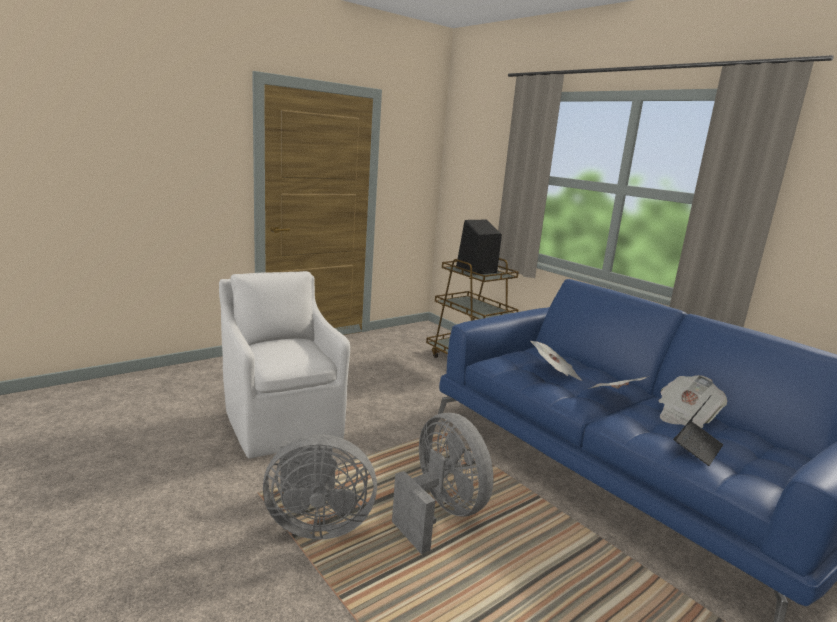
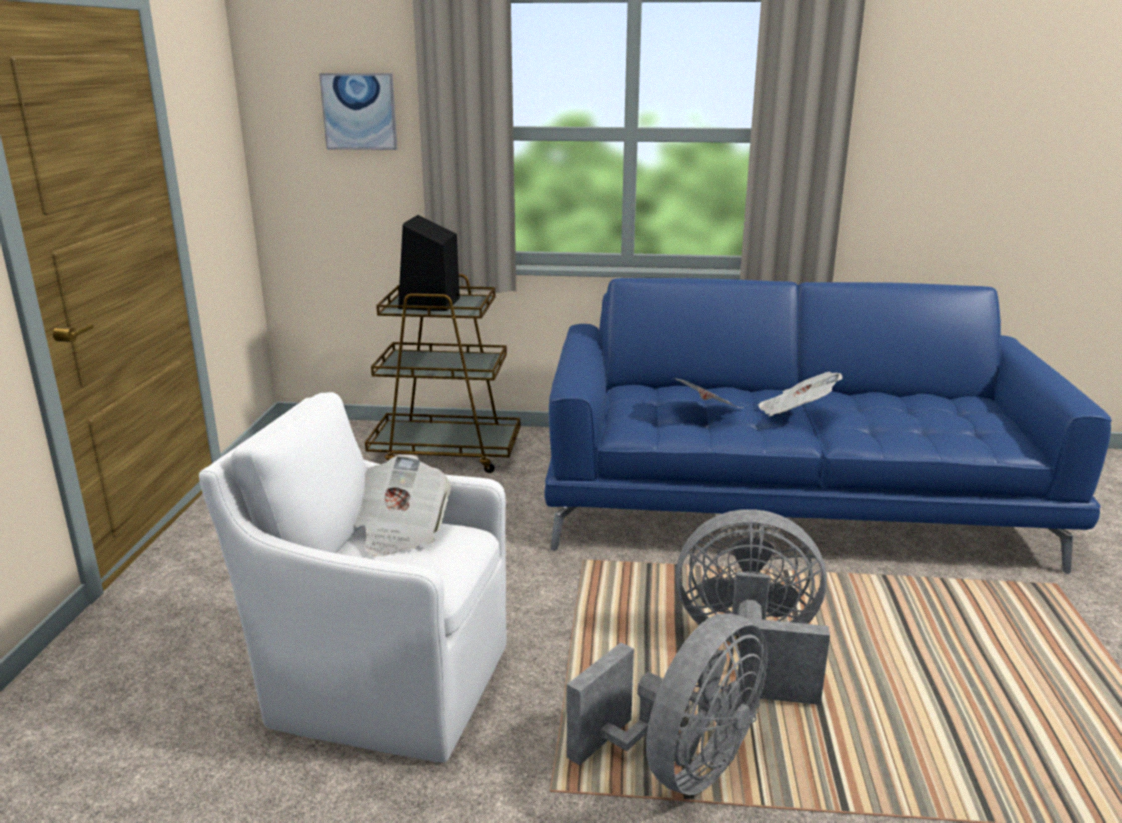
camera: 45 degrees left, 5 degrees up
(487, 161) = (359, 111): none -> picture
(685, 416) = (869, 403): newspaper -> newspaper (400, 530)
(697, 448) = (933, 429): laptop -> none

